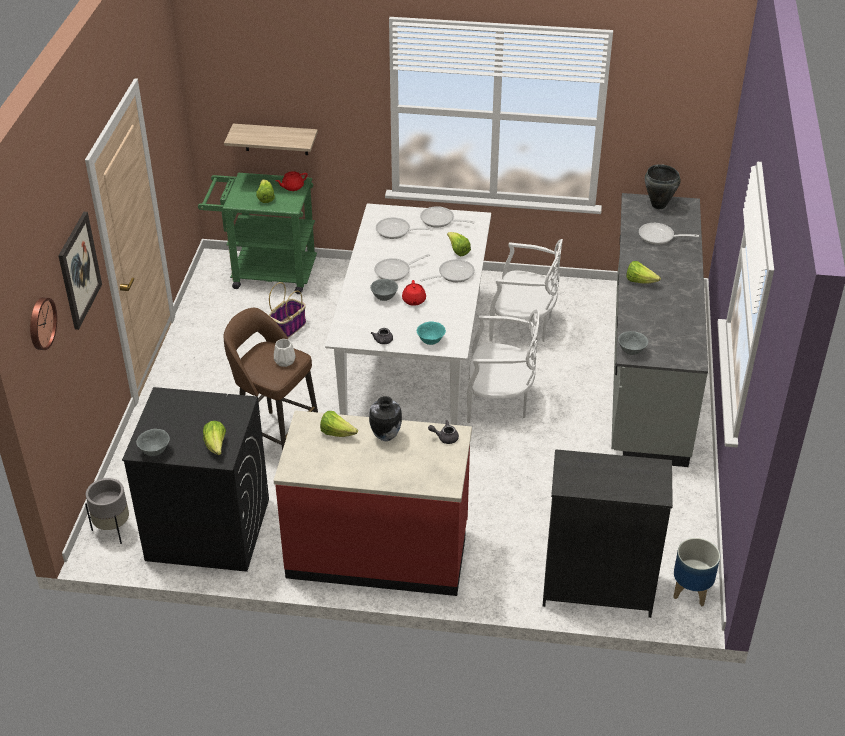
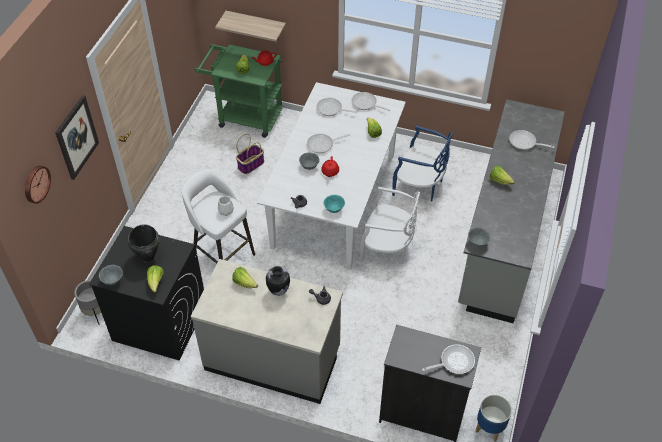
camera: 10 degrees right, 10 degrees up
(276, 439) = (222, 255): brown stool -> white stool
(378, 551) = (273, 358): red counter -> grey counter
(453, 274) = (364, 153): frying pan -> frying pan (454, 361)
(523, 326) = (419, 186): white chair -> blue chair
(658, 205) = (531, 114): black cooking pot -> black cooking pot (147, 256)

